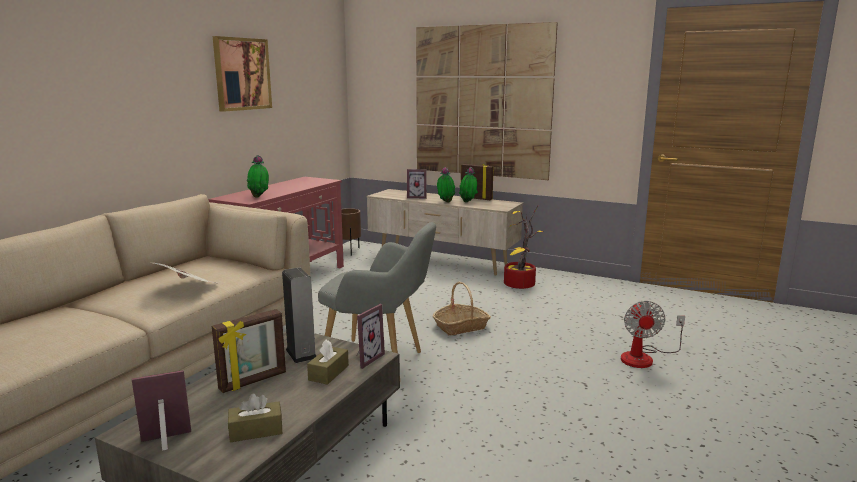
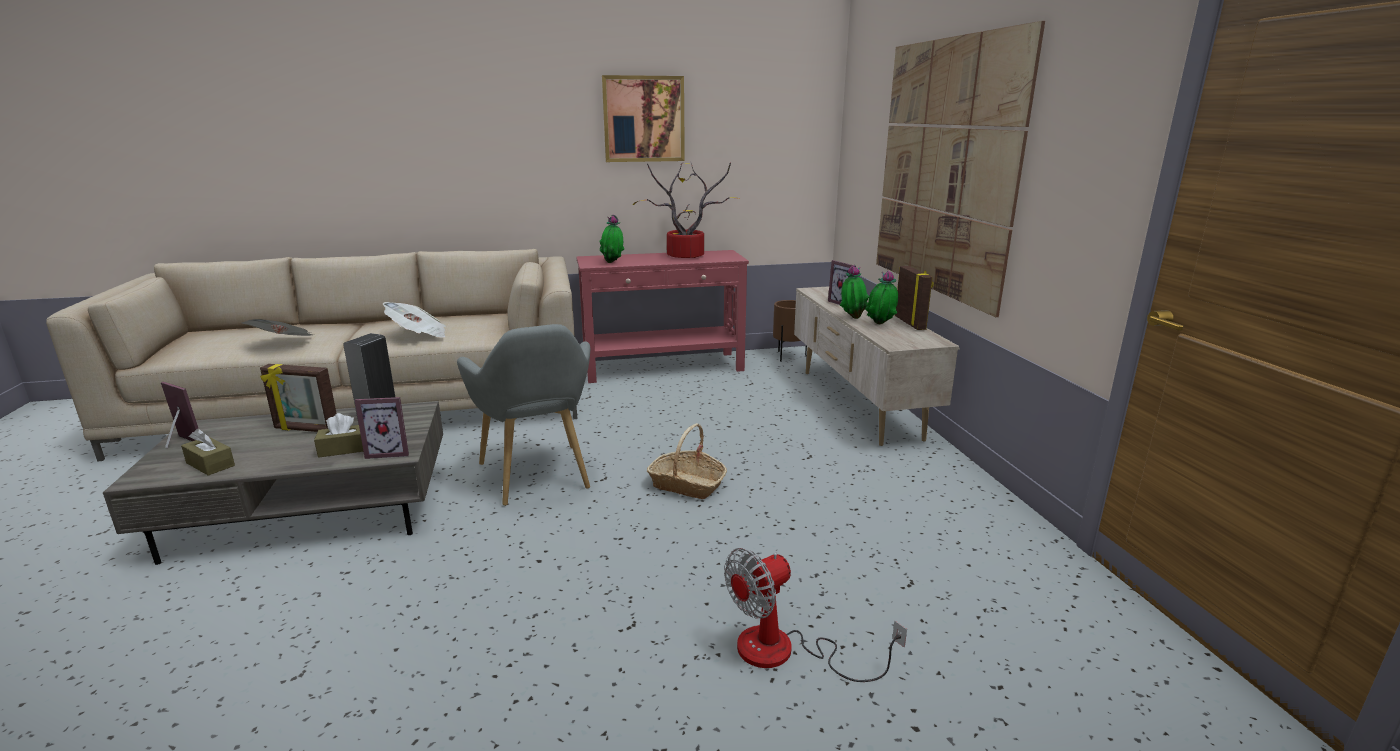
camera: 50 degrees right, 5 degrees up
(66, 336) = (284, 344): none -> newspaper
(521, 286) = (879, 473): potted plant -> potted plant (684, 256)

